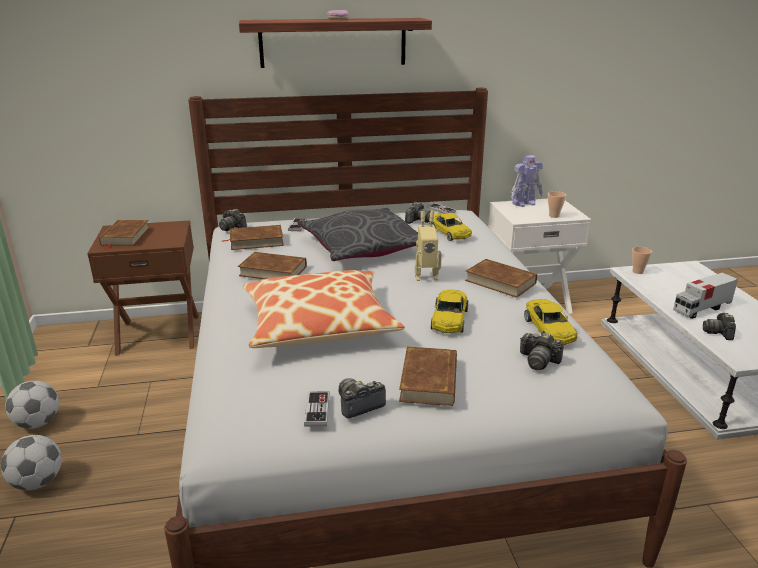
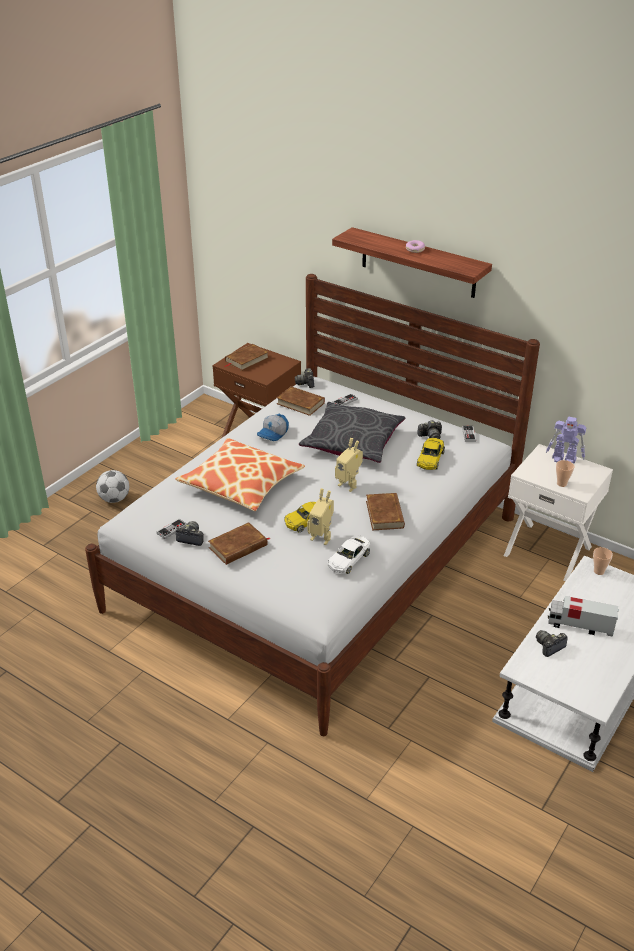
camera: 45 degrees right, 10 degrees up
(38, 423) = (144, 464): football -> none
(273, 271) = (273, 434): brown book -> cap
(490, 325) = (322, 537): none -> toy robot
(538, 361) = (307, 571): camera -> none
(549, 329) = (349, 559): yellow toy car -> white toy car

